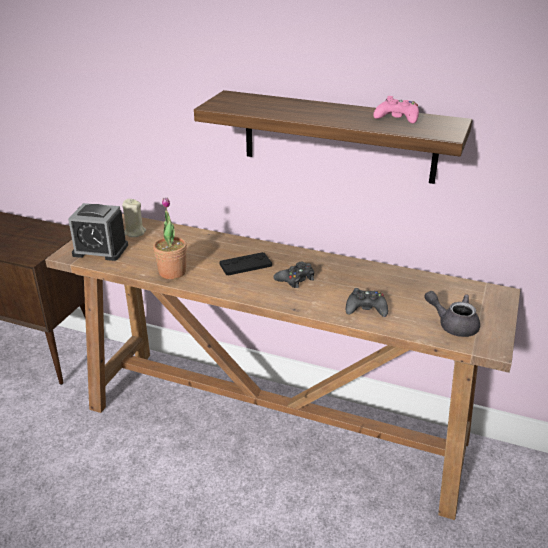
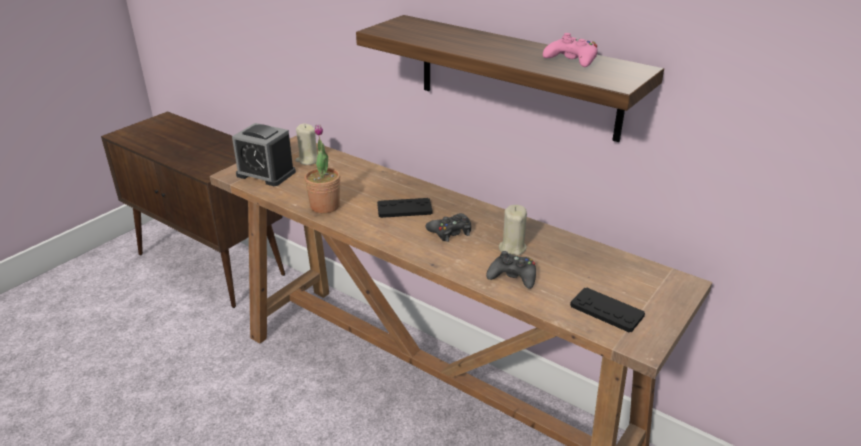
camera: 15 degrees right, 0 degrees up
(353, 285) = (512, 248): none -> beige candle
(453, 324) = (606, 311): grey teapot -> black game controller

